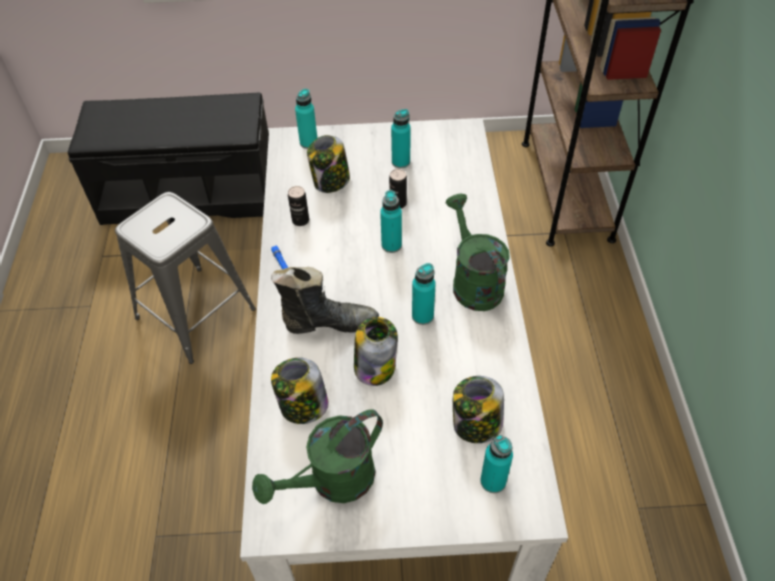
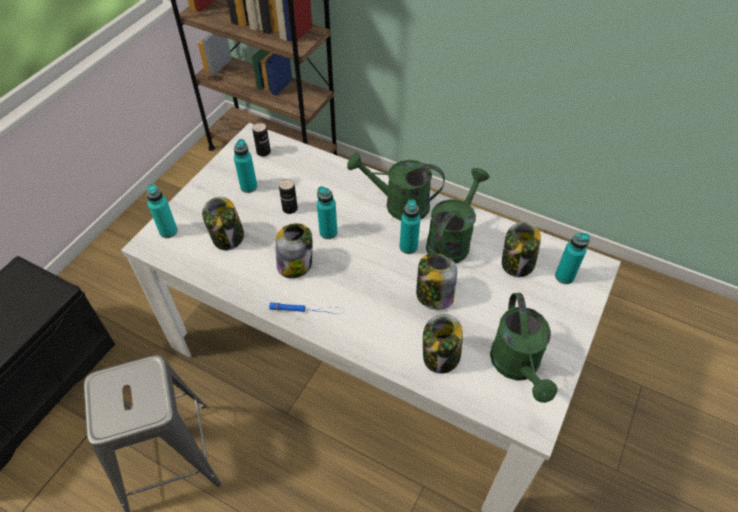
camera: 60 degrees left, 0 degrees up
(300, 220) = (252, 276): can -> can (263, 152)
(329, 323) = (374, 305): black boot -> none
(335, 242) = (295, 264): none -> jar
(462, 348) = (451, 240): none -> green watering can

